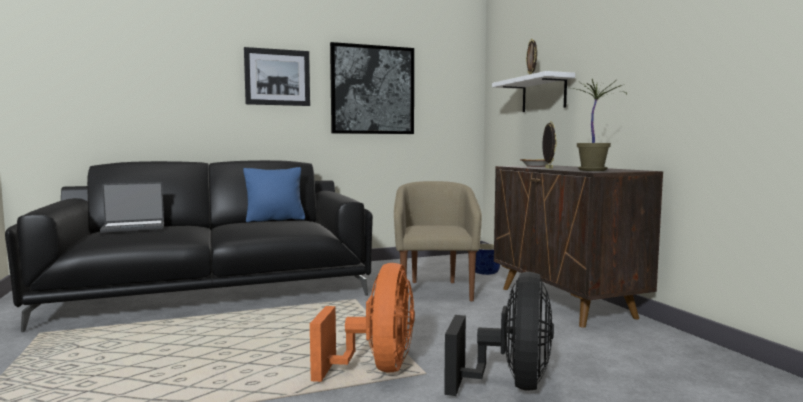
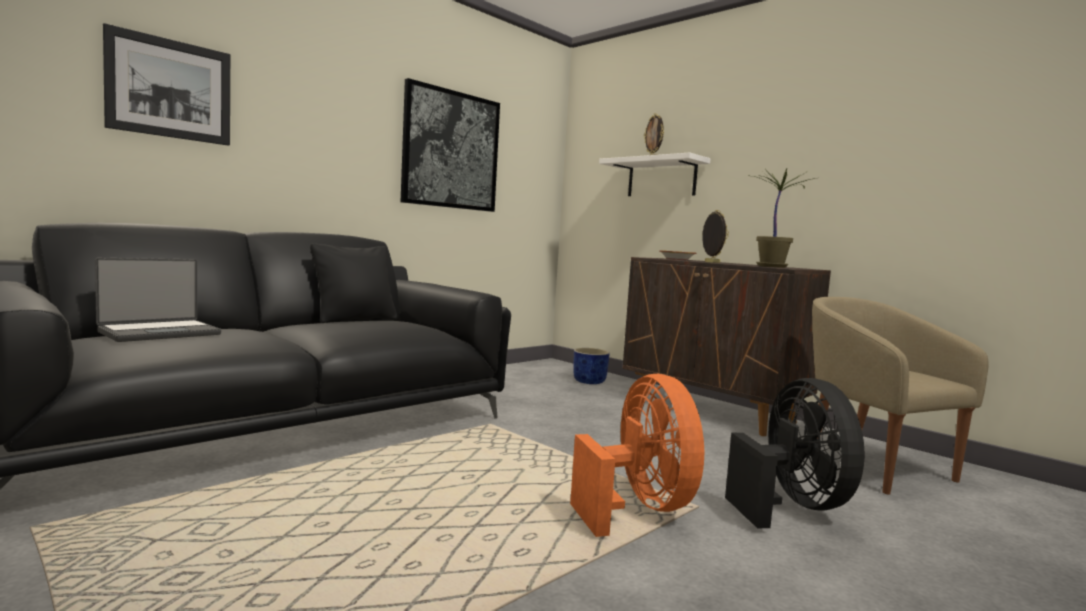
camera: 25 degrees left, 0 degrees up
(275, 220) = (355, 319): blue pillow -> black pillow
(277, 77) = (336, 116): picture -> picture (170, 89)
(435, 290) = (567, 406): beige armchair -> beige armchair (872, 466)

